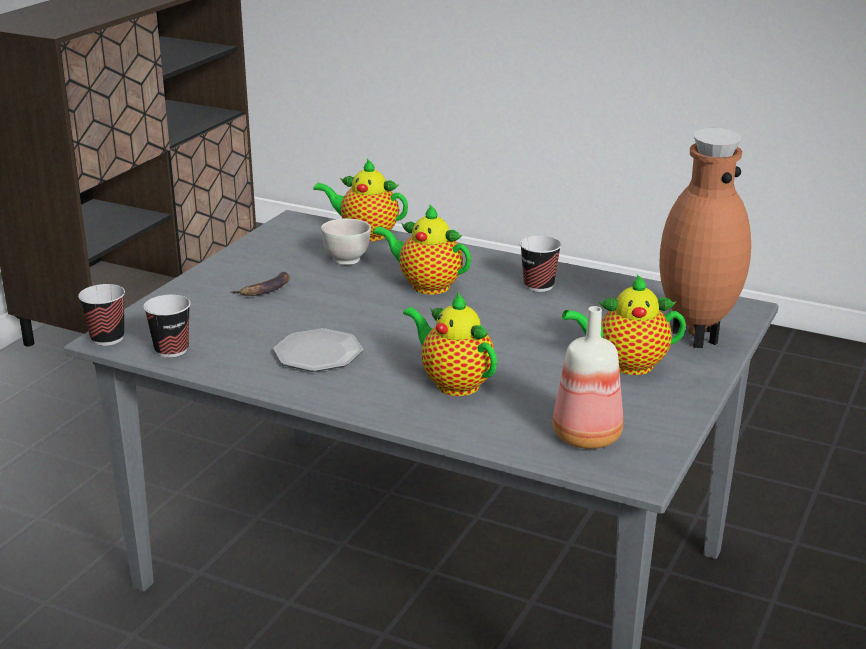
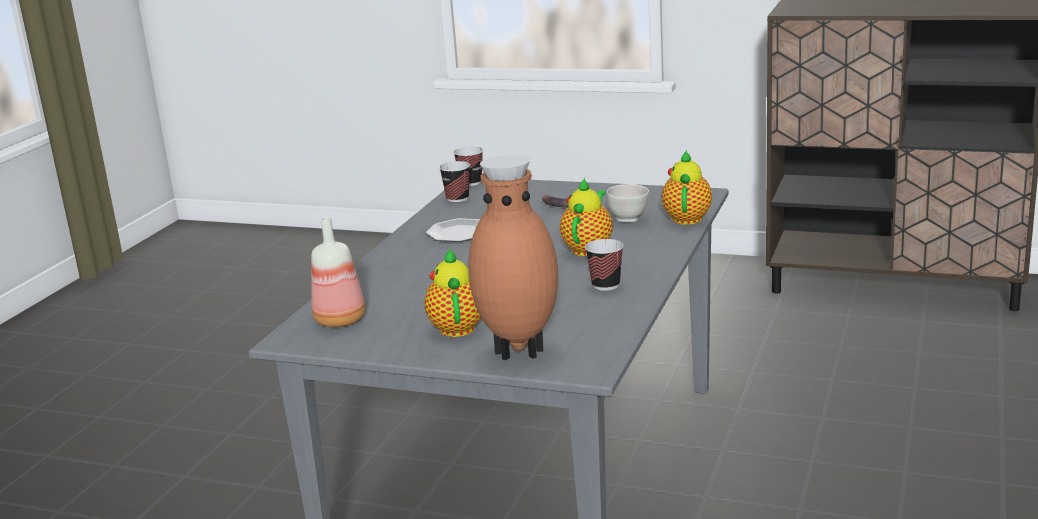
camera: 85 degrees right, 5 degrees down
(453, 383) = (419, 274): teapot -> none

